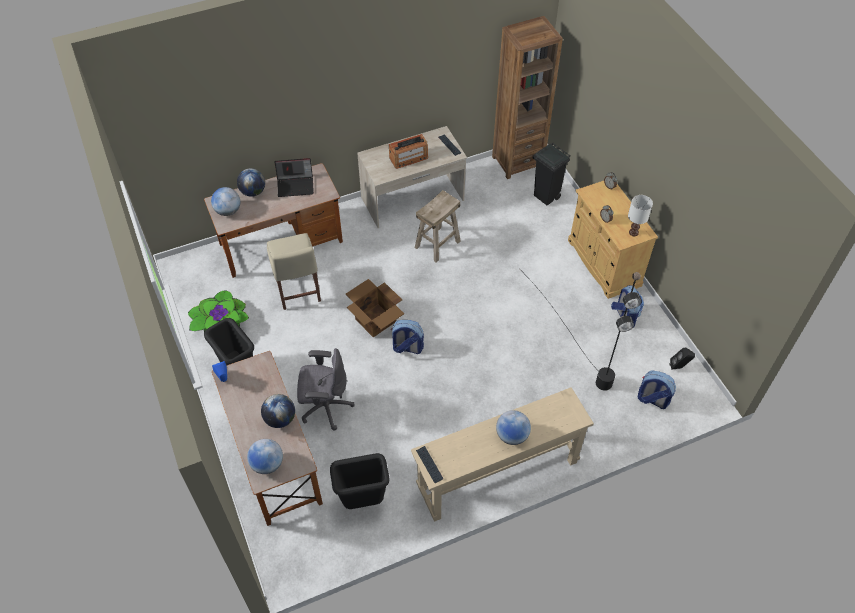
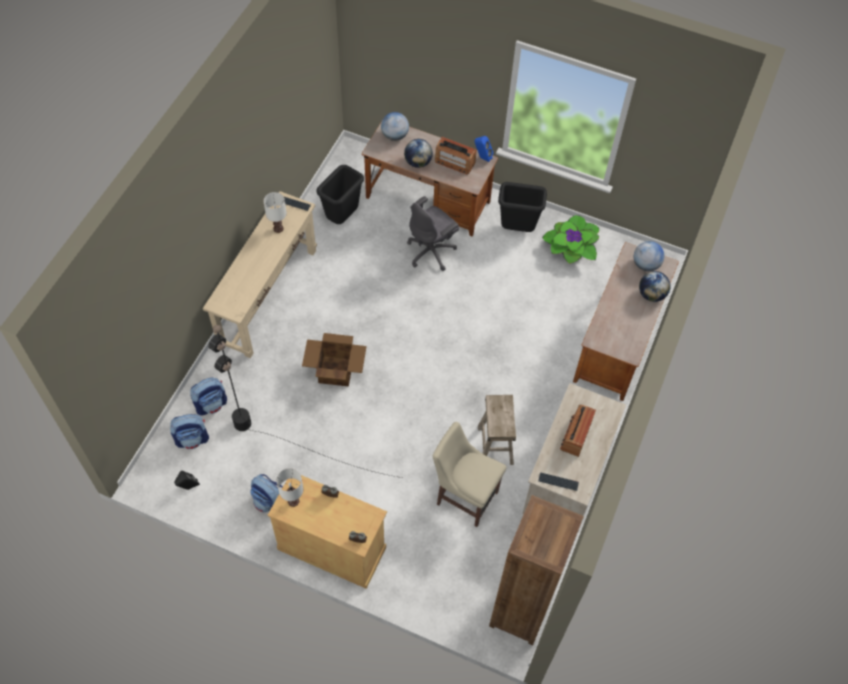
camera: 135 degrees right, 5 degrees up
(251, 394) = (454, 162): none -> radio
(296, 185) = (628, 327): laptop -> none
(298, 292) = (551, 313): beige chair -> beige chair (464, 496)
(376, 321) = (468, 337): cardboard box -> cardboard box (335, 371)
(407, 348) = (421, 335): backpack -> backpack (211, 404)
(465, 449) = (278, 228): none -> white table lamp
(512, 435) = (254, 258): globe -> none
(546, 197) = (451, 586): black trash can -> none

